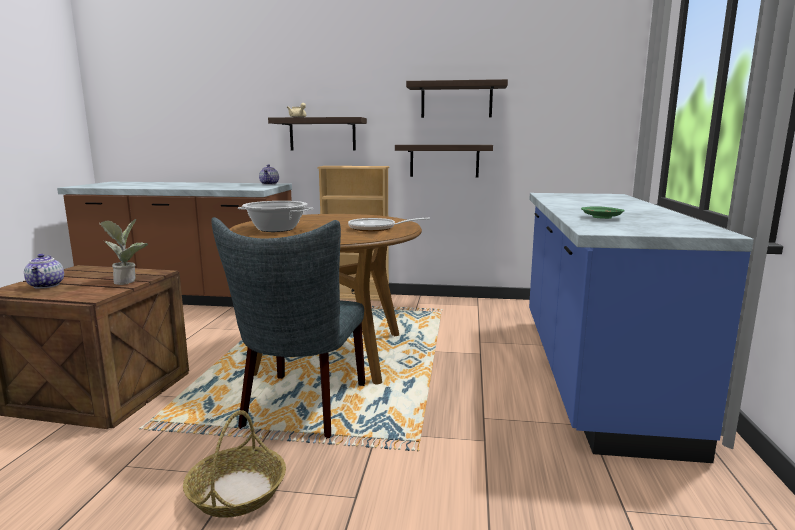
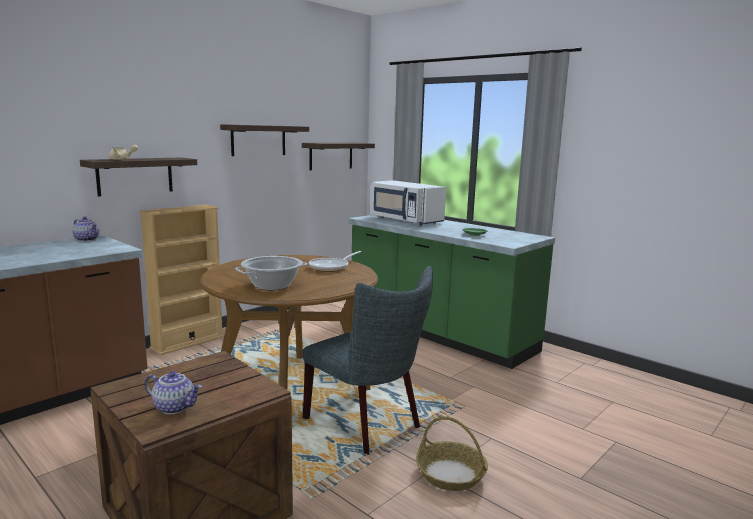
camera: 55 degrees left, 0 degrees up
(129, 281) = (231, 372): potted plant -> none
(444, 160) = (251, 195): shelf -> shelf (331, 156)
(585, 199) = (404, 220): none -> white microwave
(592, 373) = (438, 334): blue counter -> green counter

